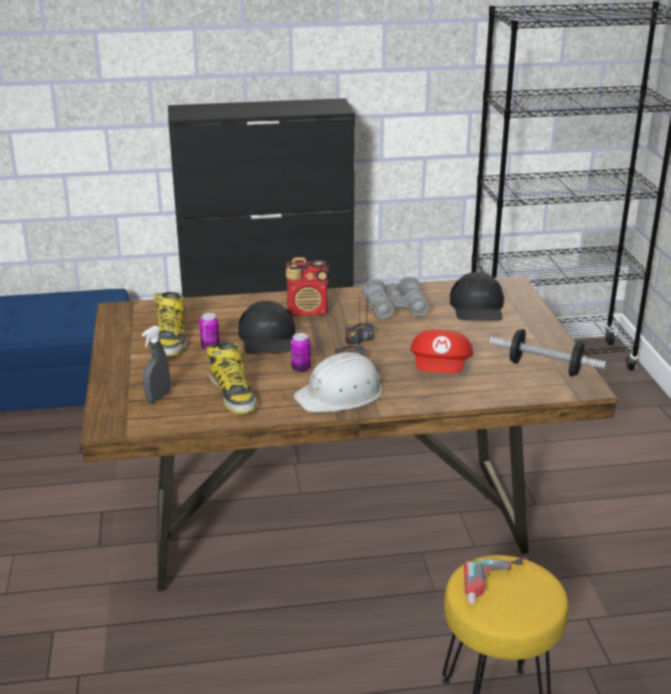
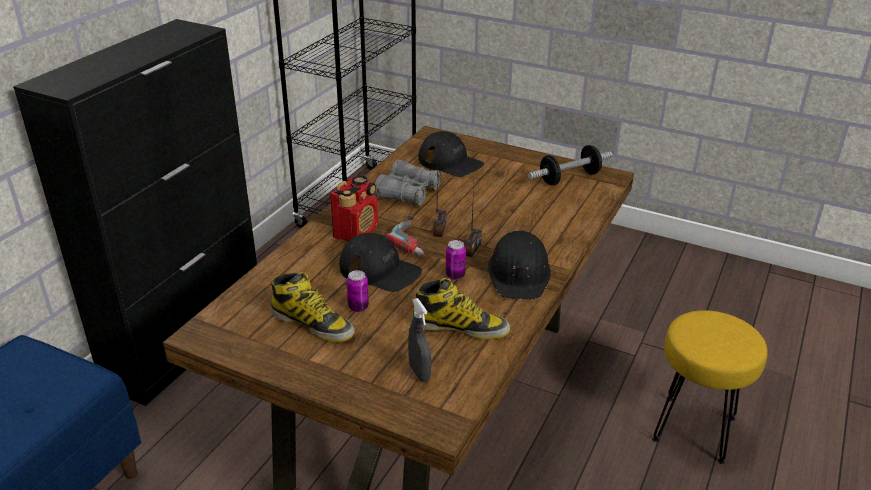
camera: 55 degrees left, 5 degrees up
(340, 394) = (519, 274): white hard hat -> black hard hat
(441, 370) = (528, 216): red cap -> none
(497, 585) = (710, 338): power drill -> power drill (415, 238)

